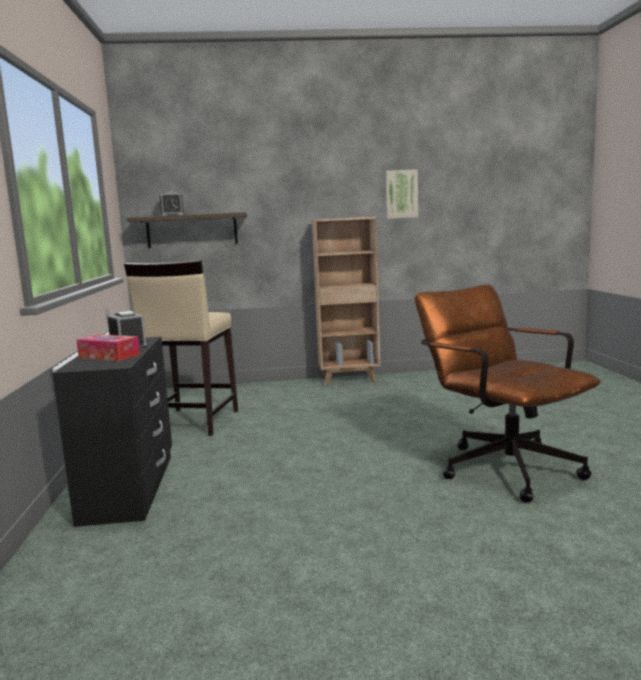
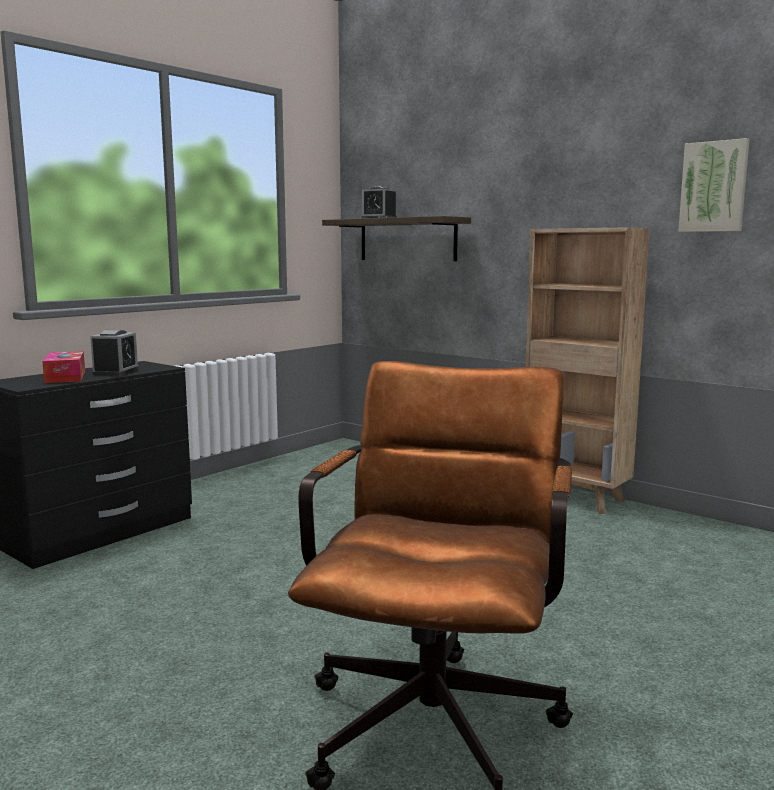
camera: 45 degrees right, 0 degrees up
(192, 422) = (294, 488): beige stool -> none

